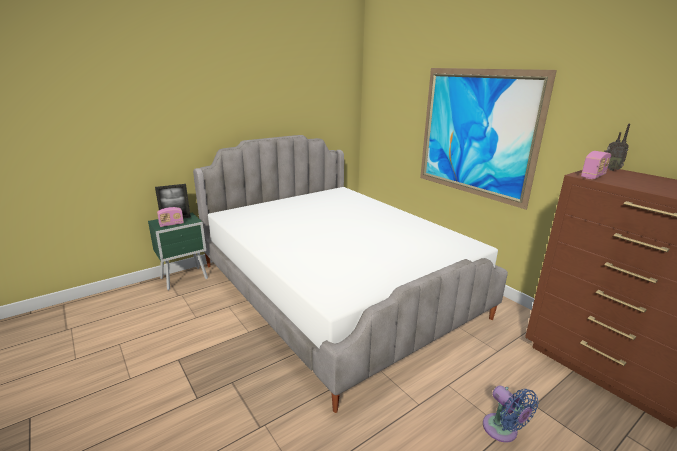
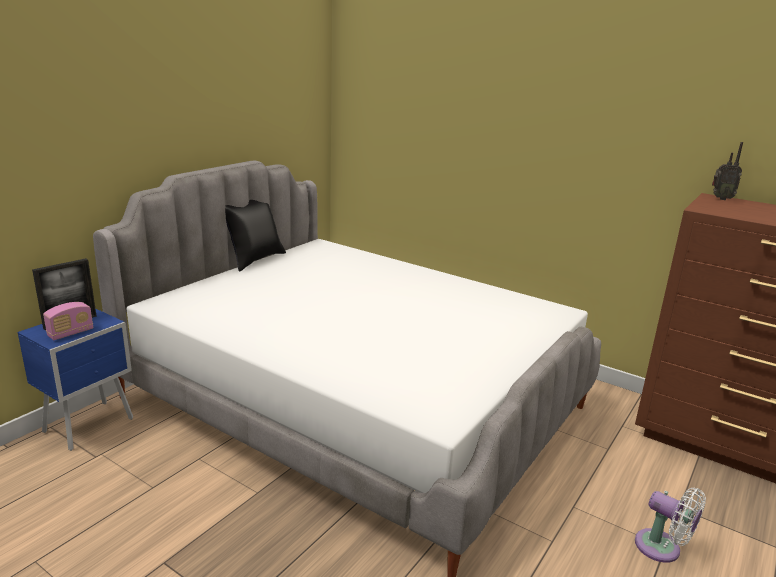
camera: 20 degrees left, 0 degrees up
(185, 278) = (91, 425): green nightstand -> blue nightstand
(295, 195) = (255, 260): none -> black pillow
(476, 133) = (530, 153): picture -> none
(503, 431) = (662, 549): blue fan -> white fan
(593, 176) = (714, 210): radio -> none

